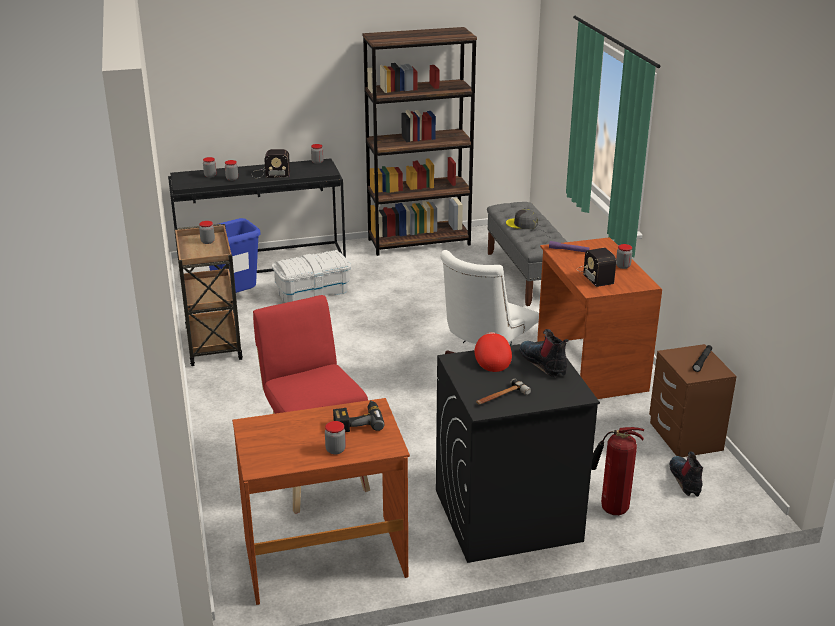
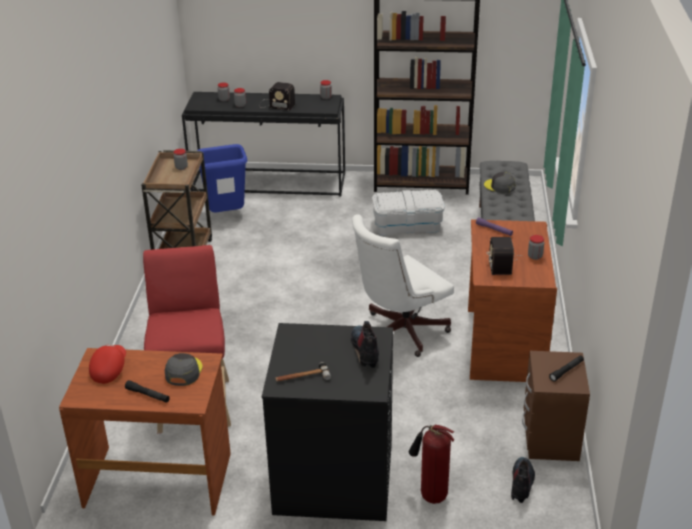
camera: 20 degrees right, 5 degrees up
(312, 291) = (296, 219): white storage box -> white storage box (407, 225)
(335, 450) = (148, 395): jar -> black flashlight
(357, 421) = (183, 372): power drill -> grey cap
(491, 360) = (321, 337): red cap -> red cap (109, 369)

